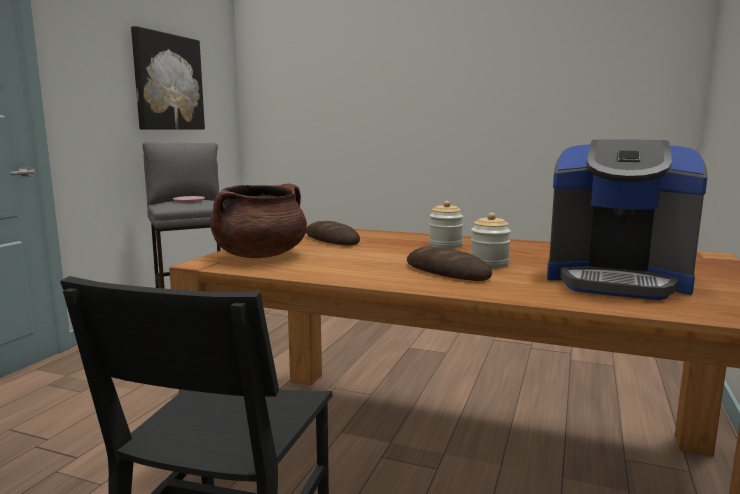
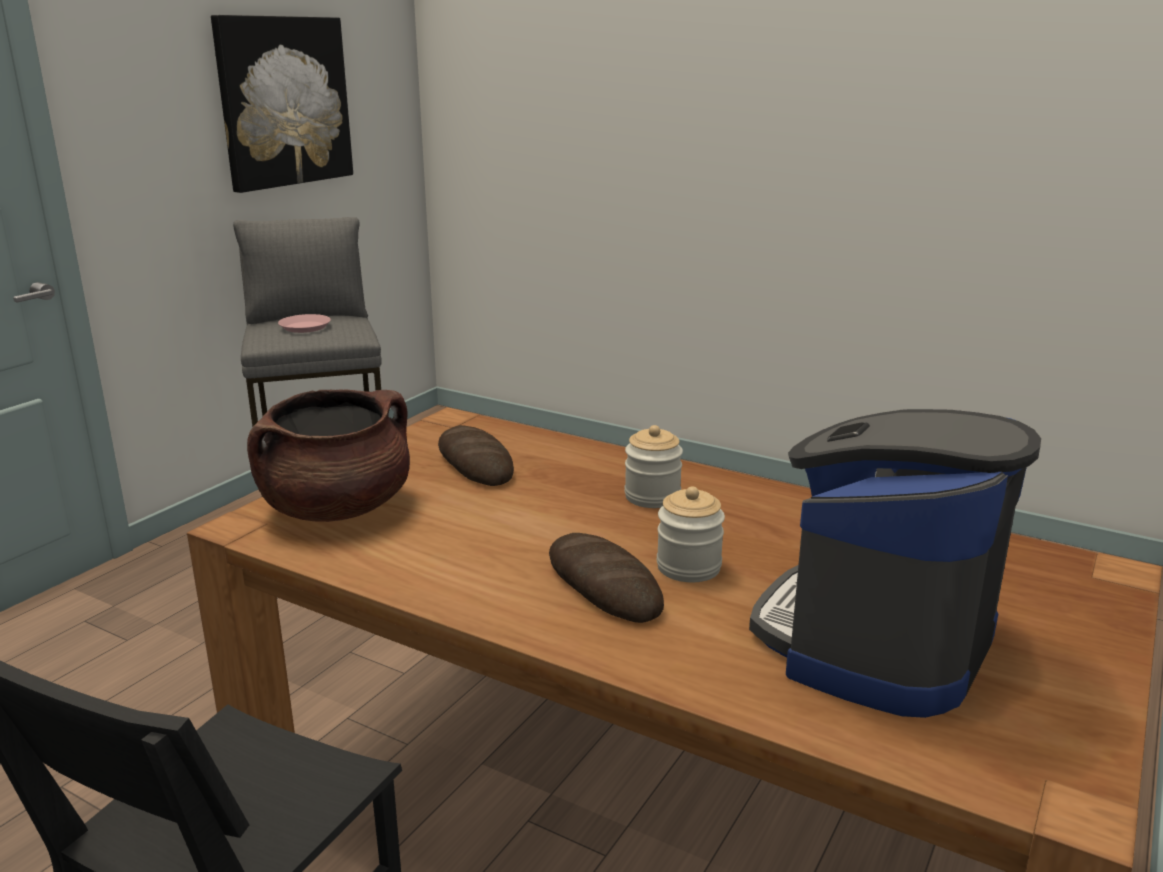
camera: 10 degrees right, 10 degrees up
(617, 280) = (876, 641): coffee machine -> coffee machine turned 90 degrees clockwise

